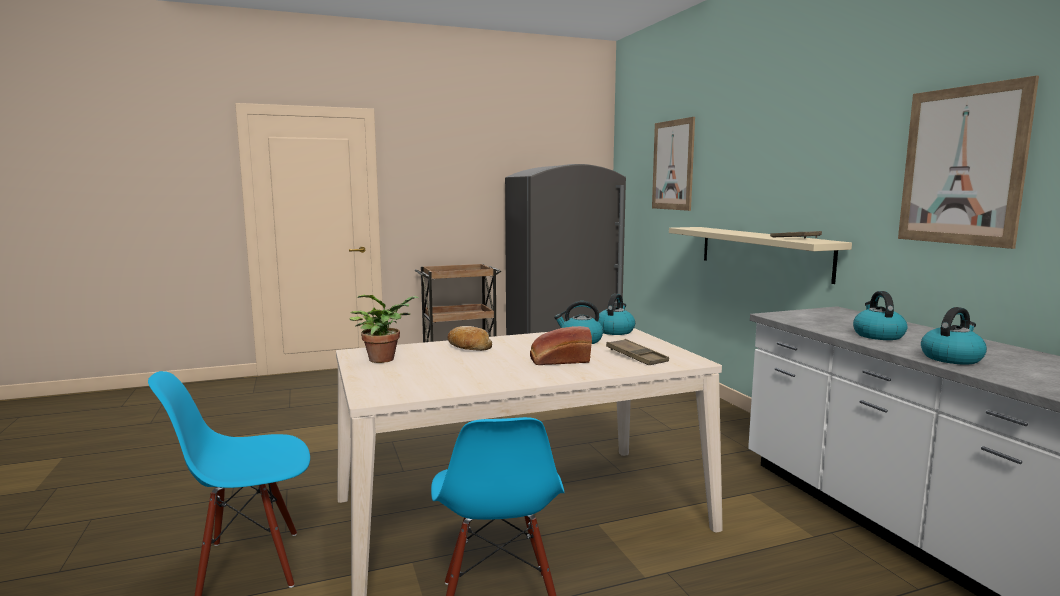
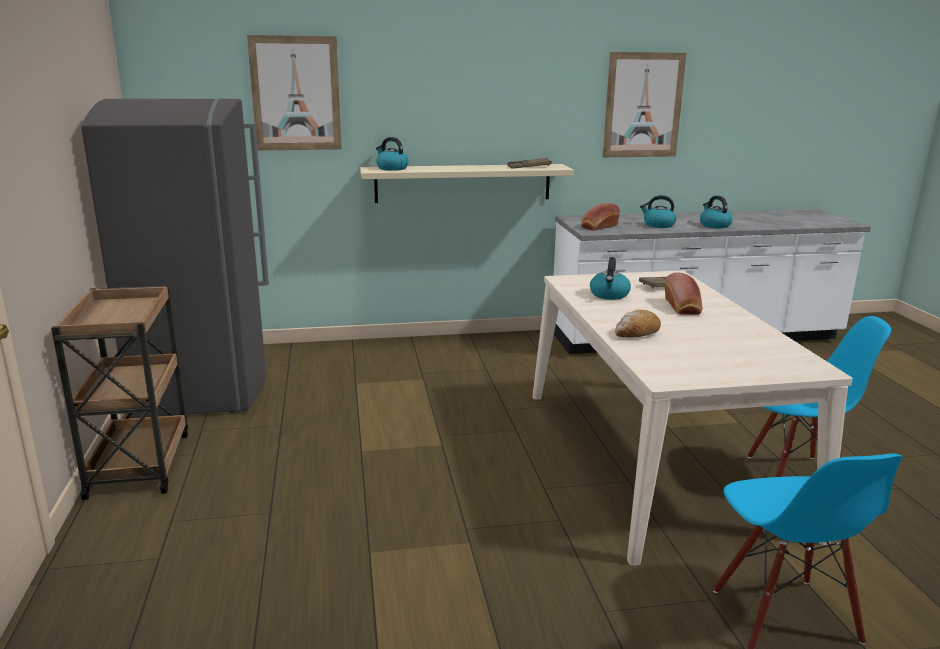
camera: 80 degrees left, 10 degrees up
(385, 359) = (690, 367): potted plant -> none
(614, 331) = (571, 281): kettle -> kettle (391, 168)
(807, 317) = (598, 227): none -> bread

